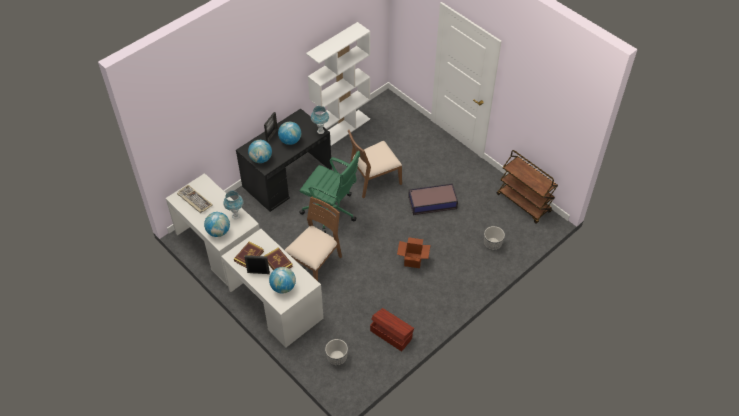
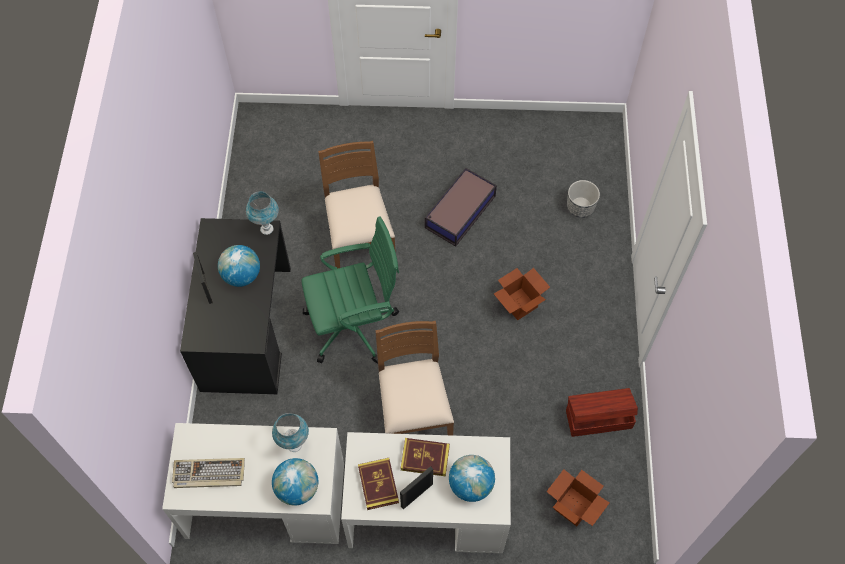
camera: 45 degrees left, 10 degrees up
(261, 159) = (232, 335): globe -> none
(336, 358) = (573, 507): planter -> cardboard box
(341, 129) = (242, 204): white bookcase -> none
(374, 180) = (359, 239): brown chair -> brown chair turned 150 degrees clockwise
(524, 203) = (558, 128): brown cart -> none

